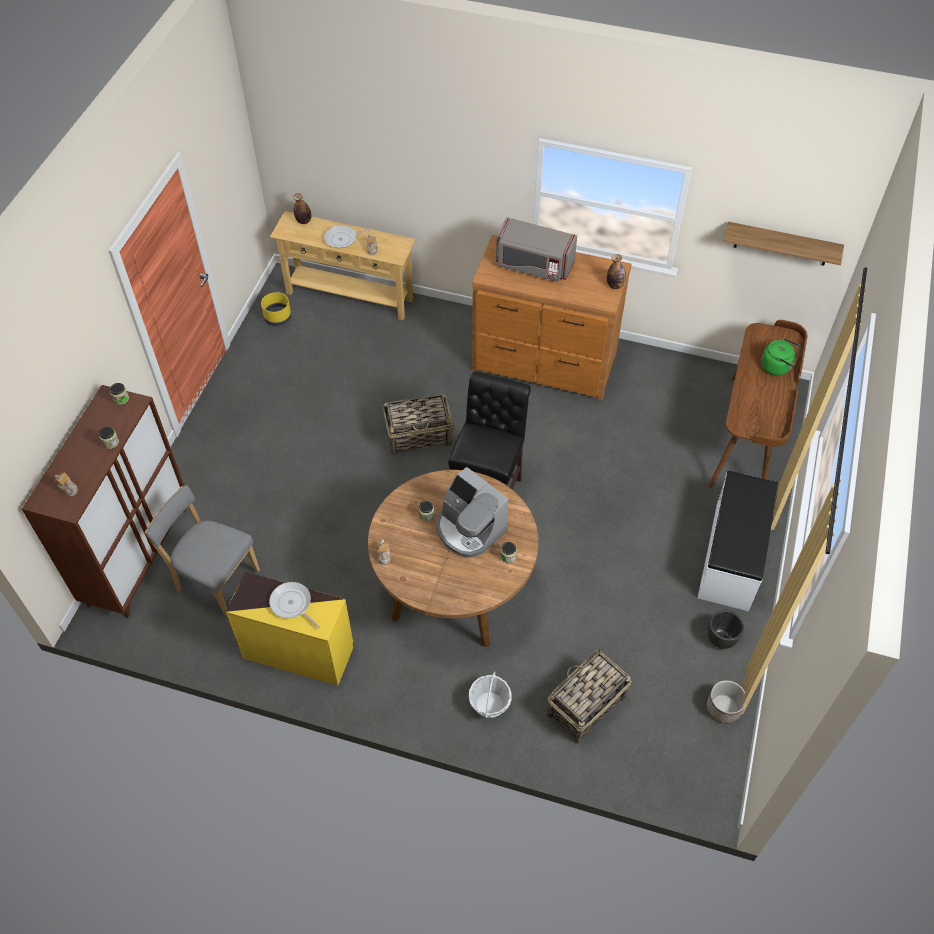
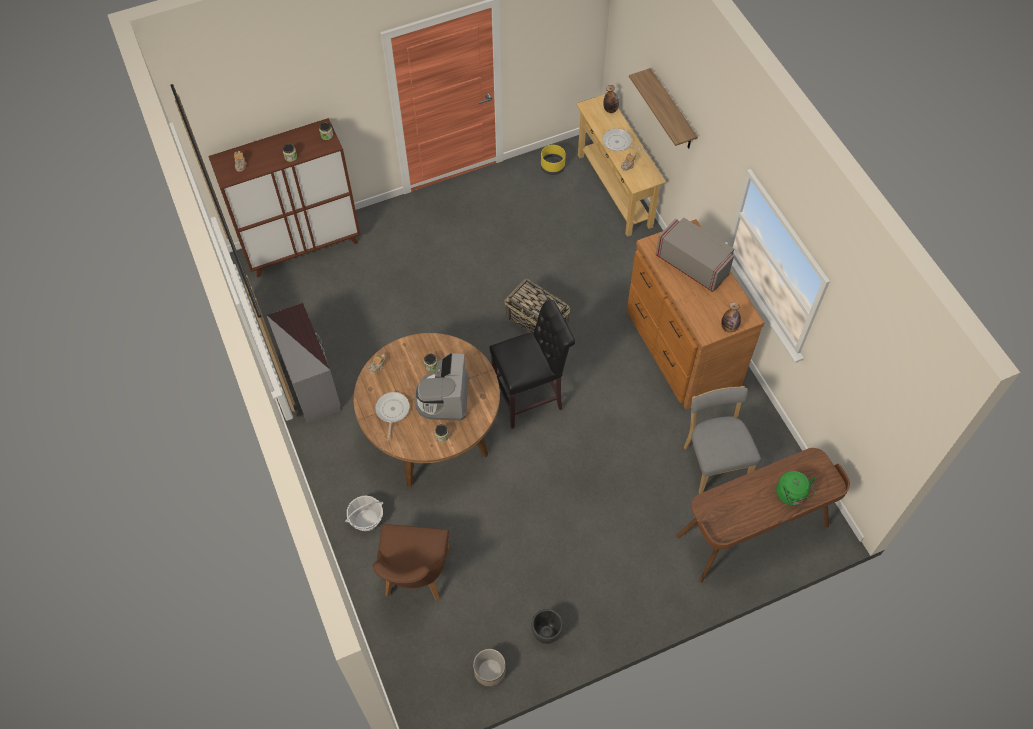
camera: 50 degrees right, 5 degrees up
(214, 579) = (322, 298): grey chair -> grey chair (714, 462)
(292, 604) = (301, 345): frying pan -> frying pan (392, 411)
(298, 651) = (312, 383): yellow dresser -> grey dresser
(533, 265) = (693, 264): grey microwave -> grey microwave turned 150 degrees clockwise
(585, 707) = (414, 580): basket -> brown chair
(732, 556) = (627, 594): white bench -> none
(782, 244) = (867, 403): shelf -> shelf (672, 111)

